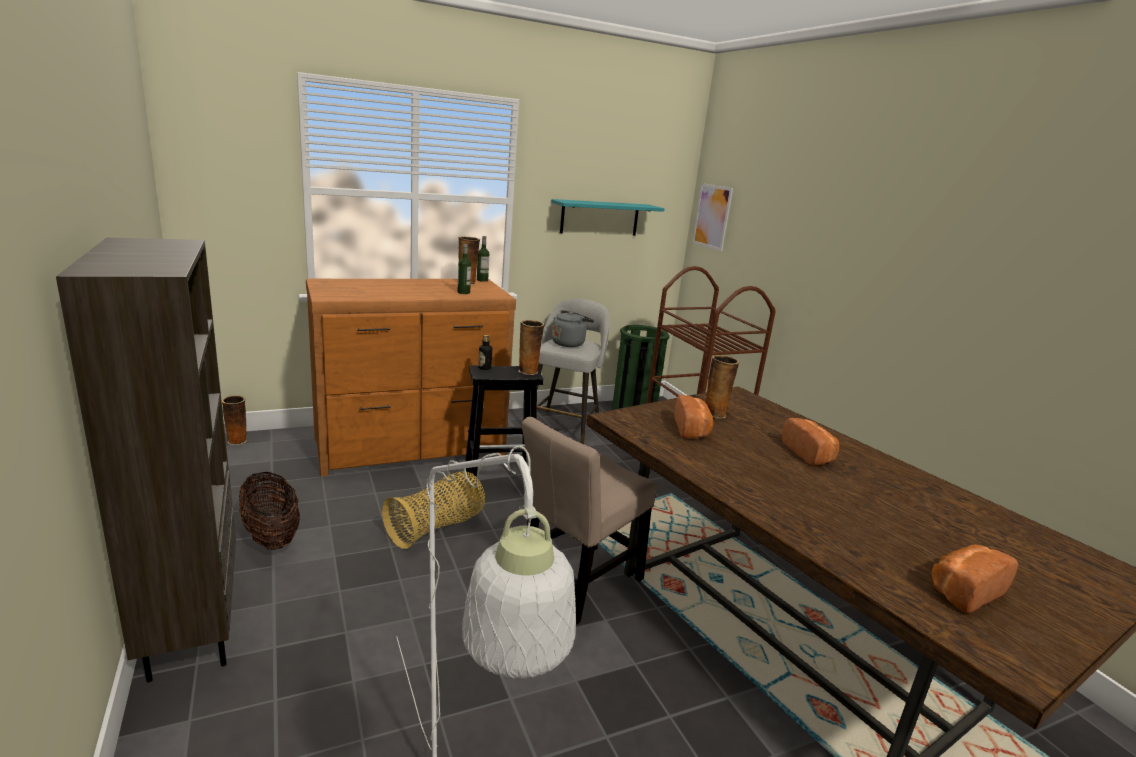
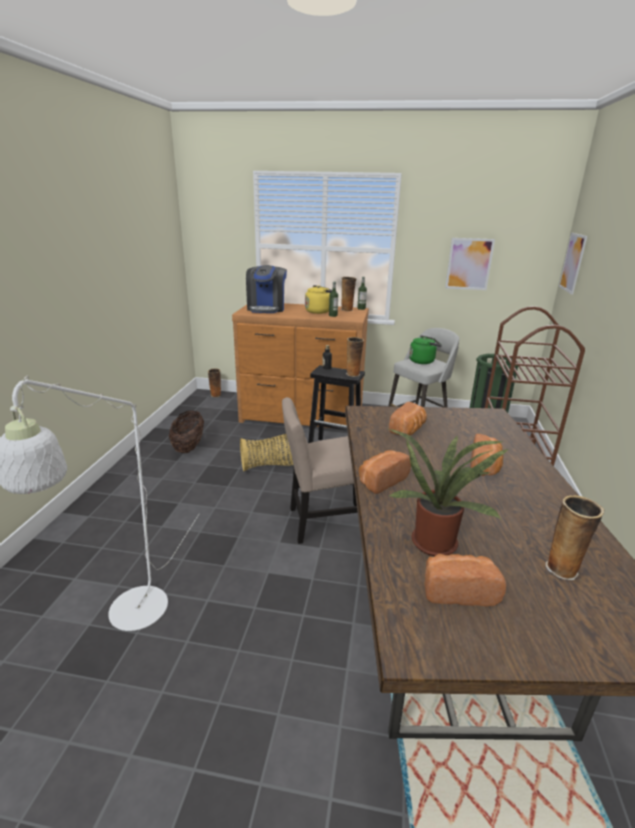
camera: 35 degrees right, 5 degrees up
(191, 625) = (122, 477): brown bookcase -> none
(352, 289) = (266, 308): none -> coffee machine
(435, 288) = (319, 311): none -> yellow kettle
(569, 343) = (423, 361): grey kettle -> green kettle
(600, 218) = (469, 264): turquoise shelf -> picture
(715, 414) = (447, 423): vase -> vase (563, 569)
(750, 498) = (381, 480): none -> bread
(882, 547) = (436, 540): none -> potted plant

